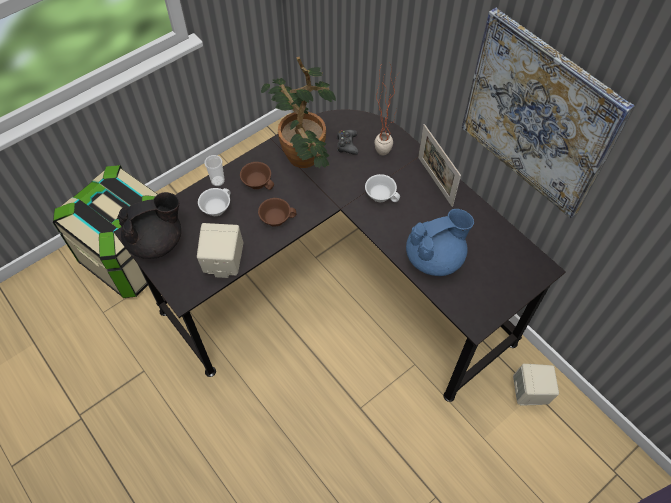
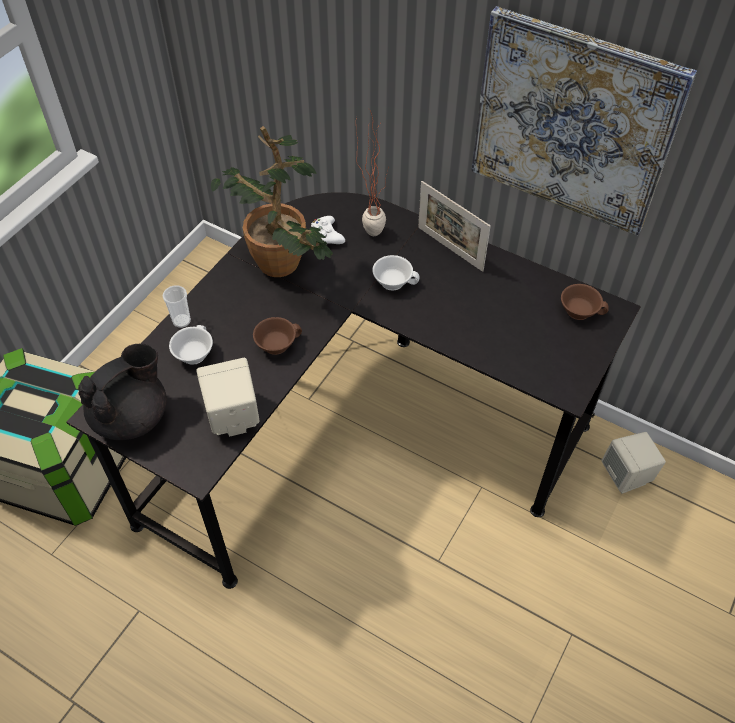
camera: 20 degrees left, 5 degrees down
(258, 181) = (234, 307): brown cup -> brown cup (580, 309)
(347, 145) = (327, 235): black game controller -> white game controller
(435, 257) = (489, 333): blue teapot -> none

